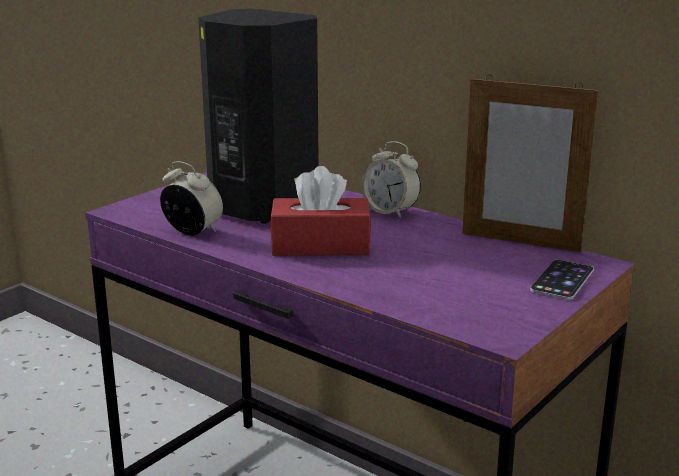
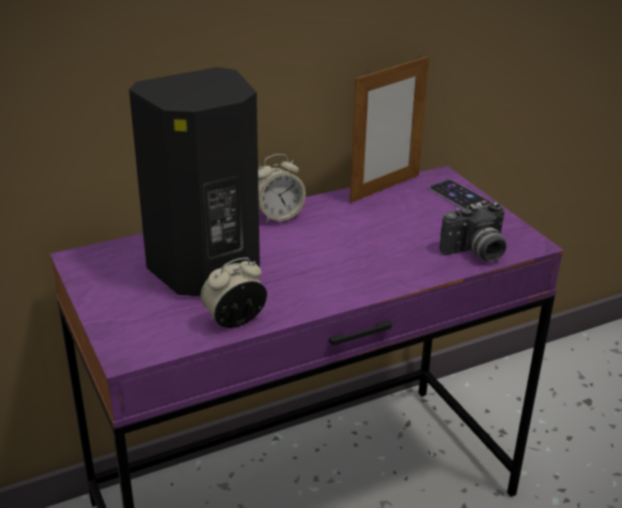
camera: 65 degrees left, 10 degrees up
(320, 245) = (325, 266): red tissue box -> none
(435, 308) = (476, 253): none -> camera

